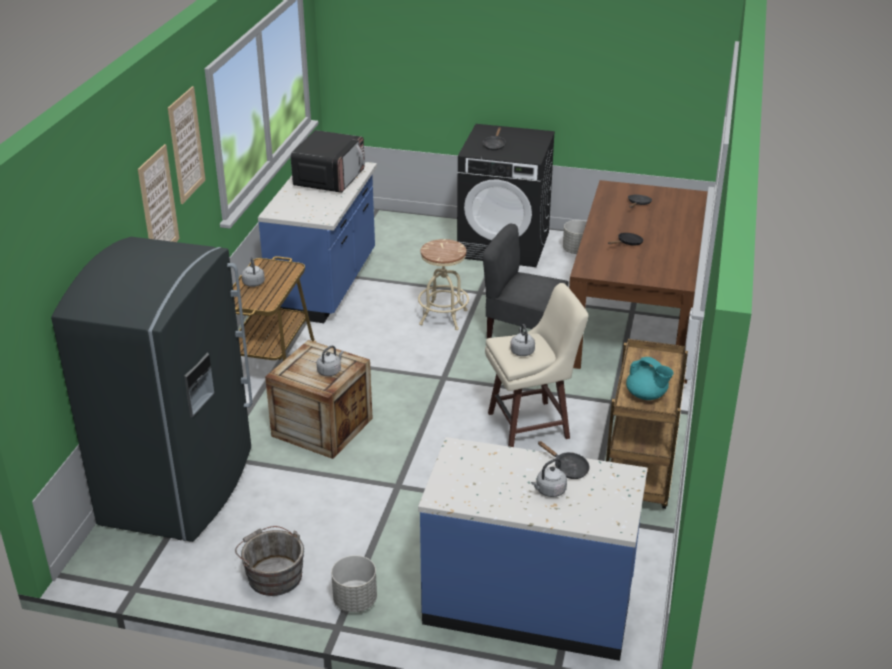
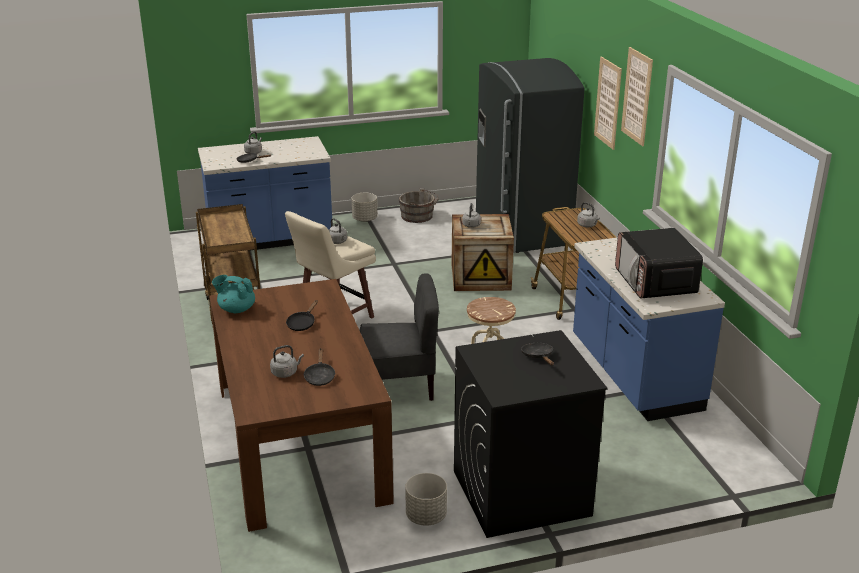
camera: 150 degrees right, 5 degrees down
(646, 395) = (224, 223): turquoise teapot -> turquoise teapot (236, 309)
(662, 212) = (285, 373): none -> grey kettle

